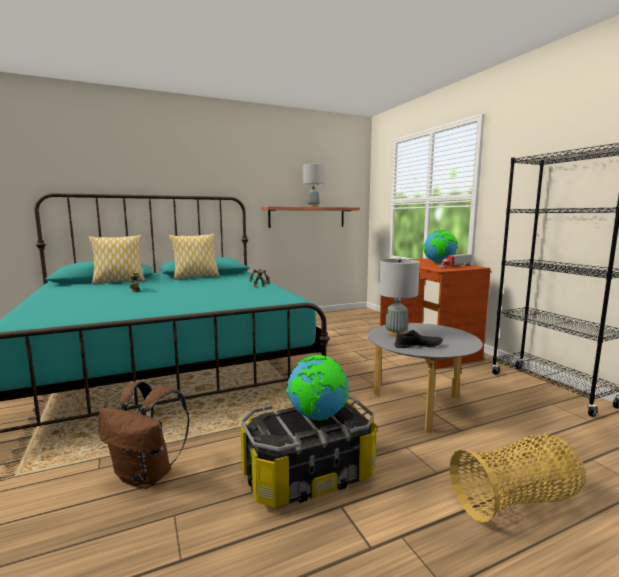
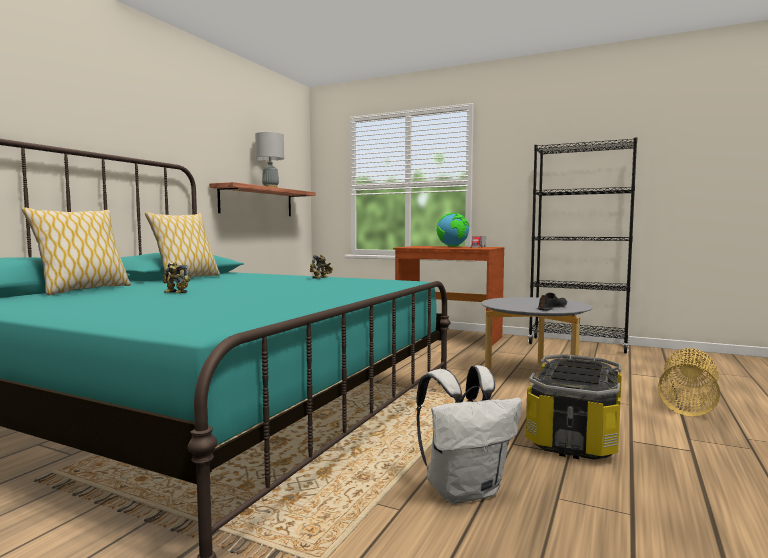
camera: 40 degrees left, 5 degrees down
(147, 476) = (464, 490): brown backpack -> white backpack
(317, 417) = (578, 370): globe -> none
(396, 333) = (511, 304): grey table lamp -> none

